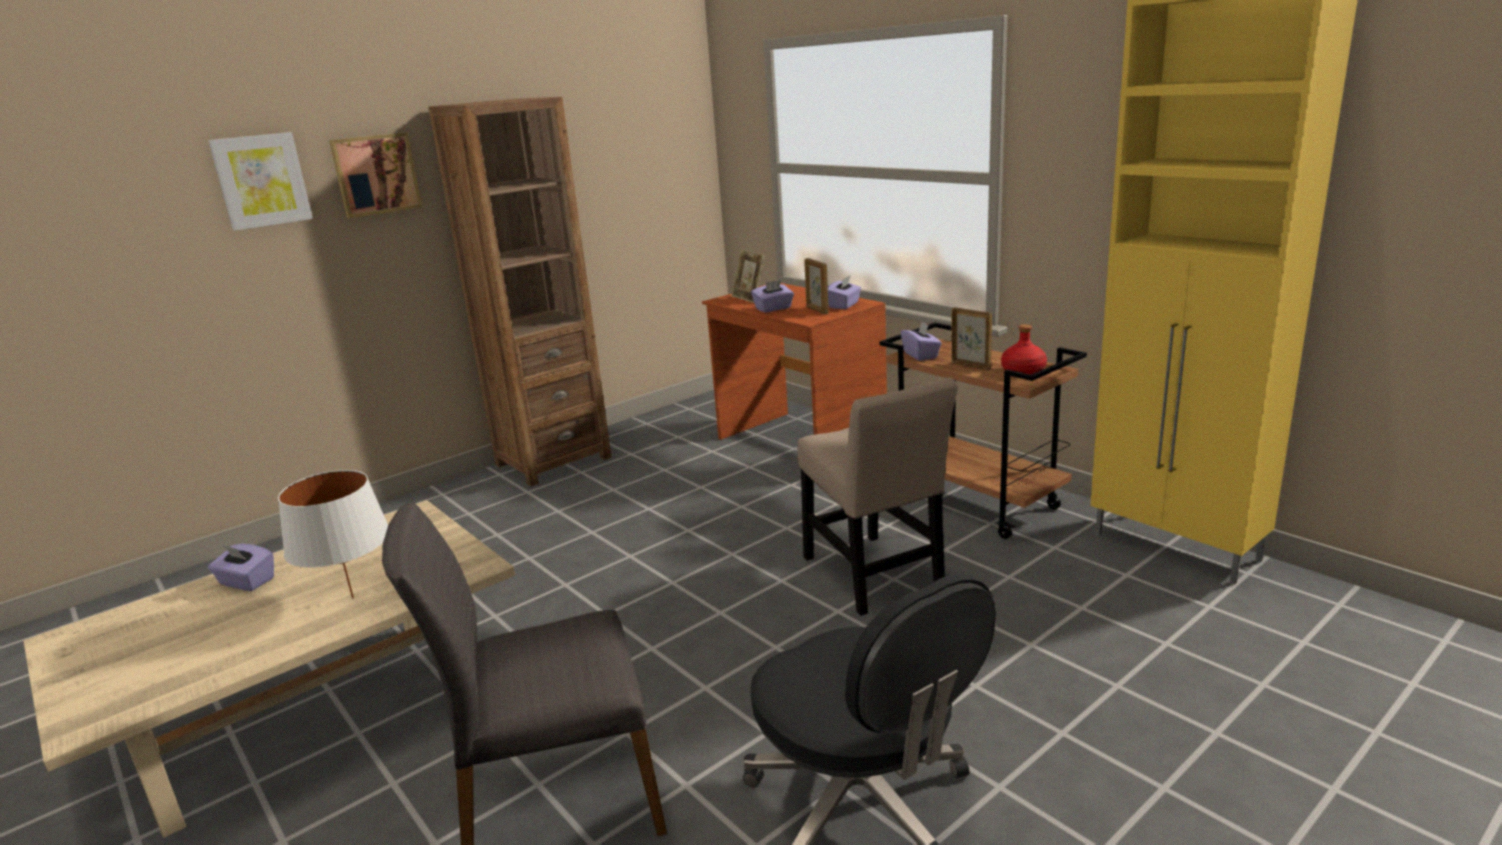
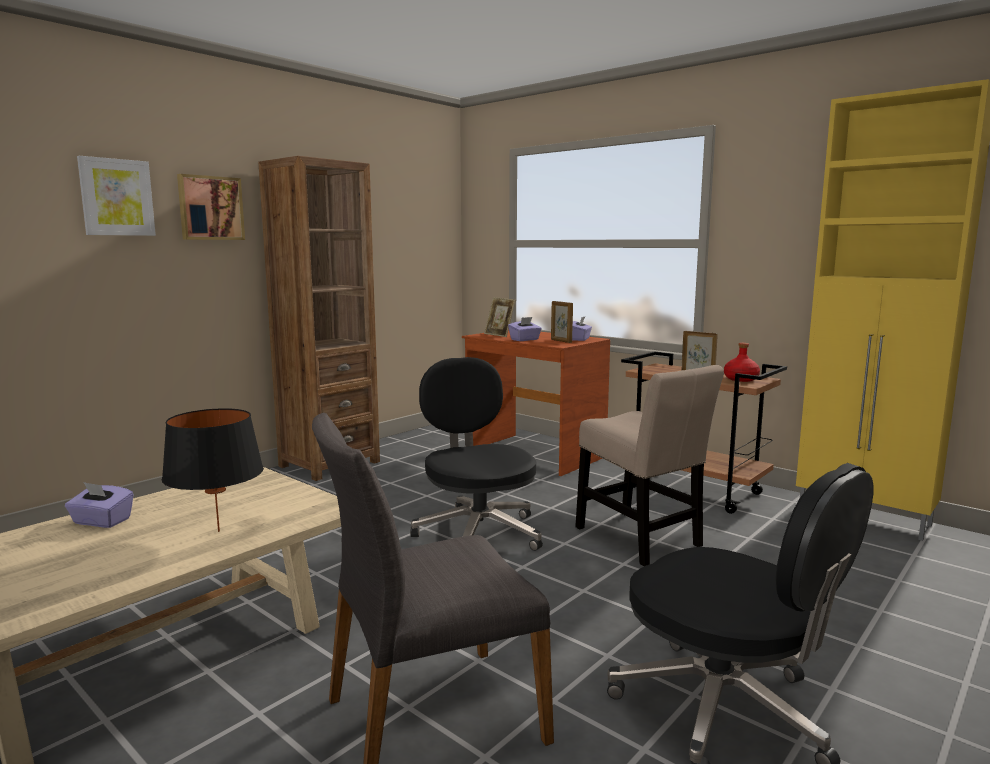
camera: 10 degrees left, 10 degrees down
(353, 597) = (219, 531): white table lamp -> black table lamp
(687, 563) = (477, 532): none -> black office chair
(921, 355) = (653, 371): purple tissue box -> none

